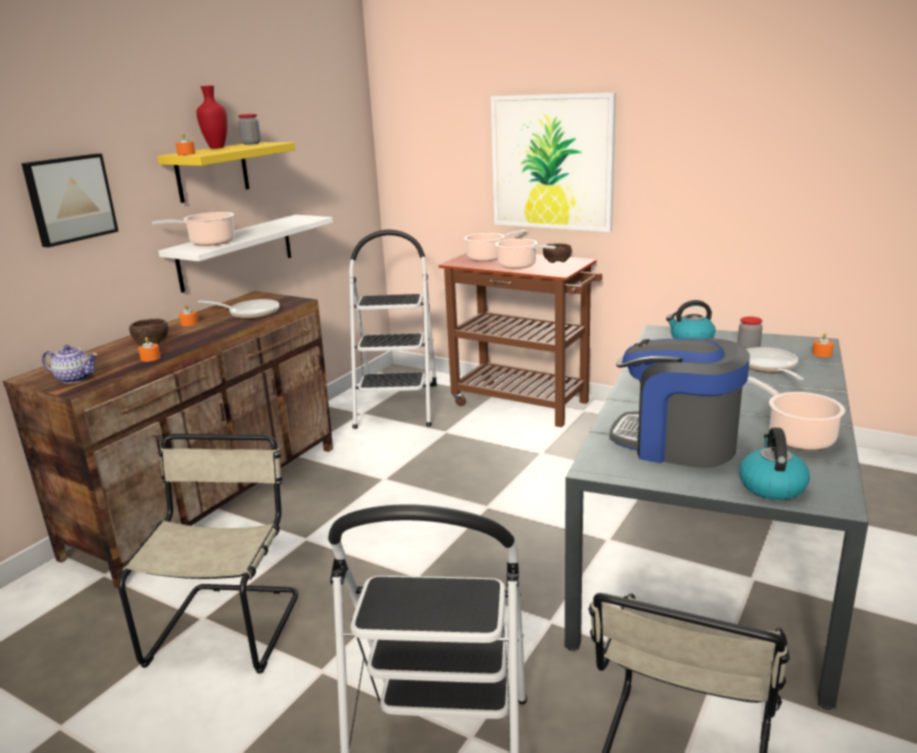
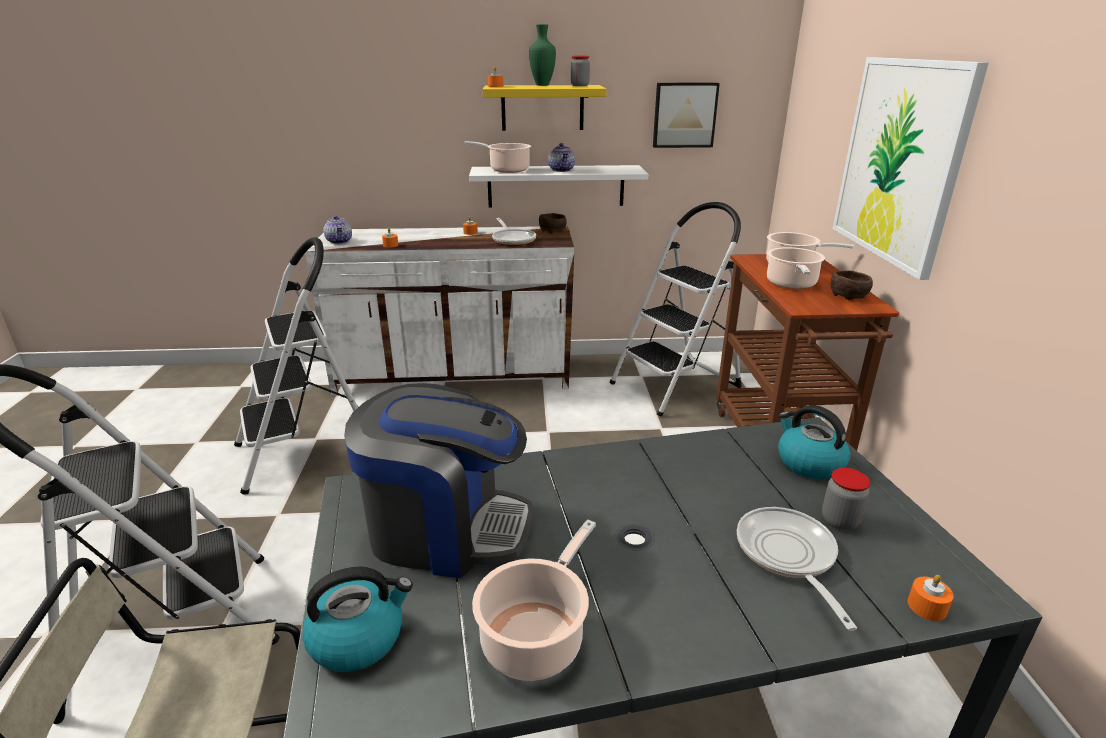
camera: 55 degrees right, 5 degrees up
(69, 199) = (398, 110): picture -> picture (684, 115)
(151, 341) = (424, 235): brown bowl -> brown bowl (553, 230)
(214, 498) = (455, 376): brown cabinet -> white cabinet
(217, 148) = (543, 85): red vase -> green vase
(228, 625) = (312, 451): beige chair -> step ladder
(258, 231) = (562, 170): none -> teapot
(676, 443) = (446, 529): coffee machine -> coffee machine turned 105 degrees clockwise
(769, 367) = (788, 556): frying pan -> frying pan turned 60 degrees counterclockwise

